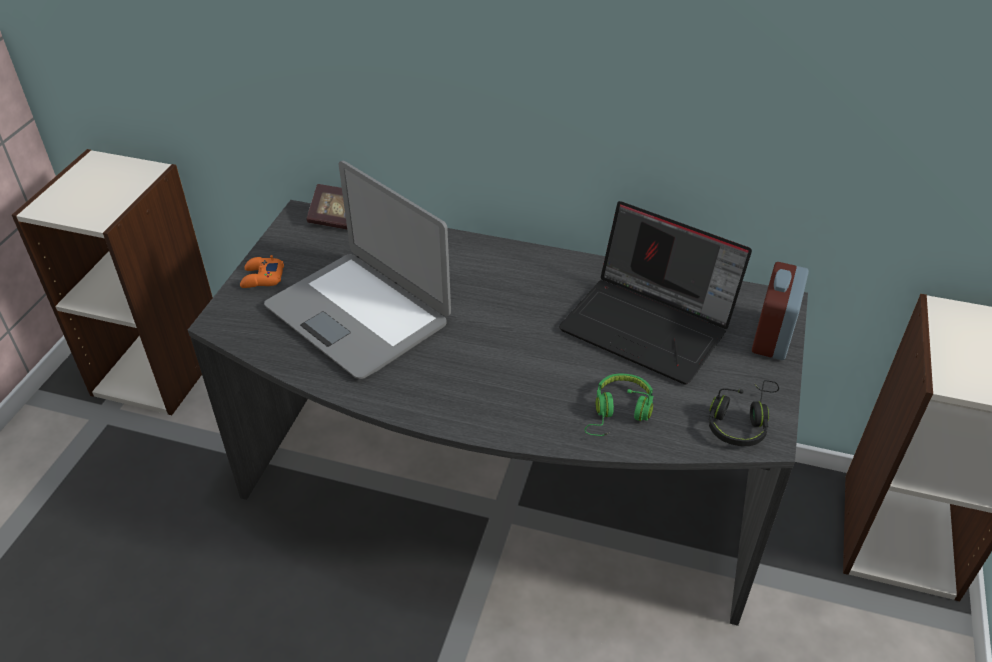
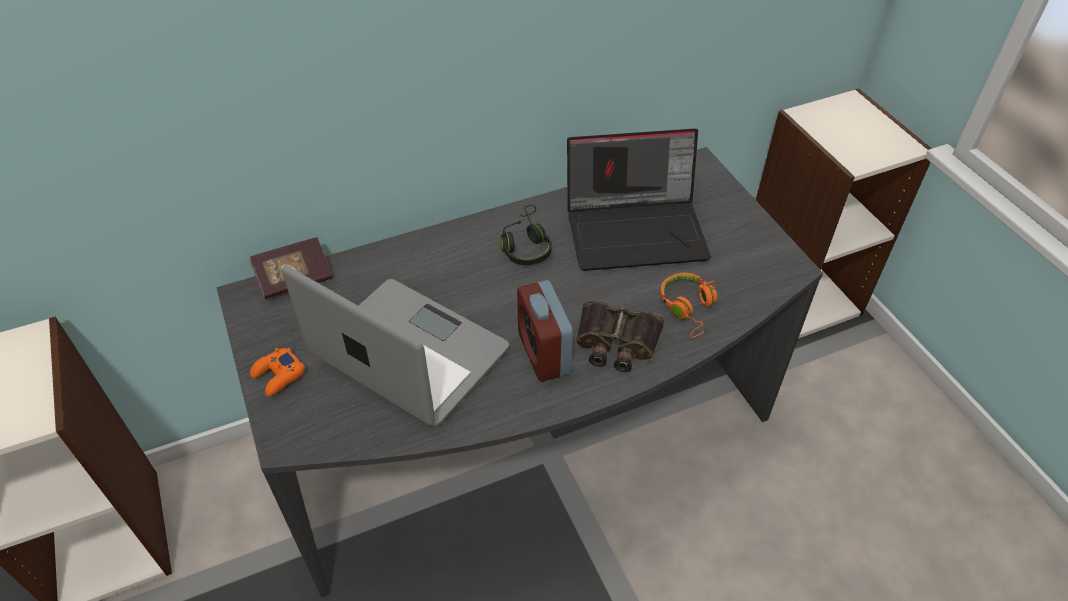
camera: 40 degrees left, 5 degrees up
(359, 314) = (408, 354): laptop -> laptop turned 150 degrees counterclockwise
(522, 400) = (615, 343): none -> binoculars
(619, 413) = (689, 309): green headphones -> orange headphones
(741, 421) = (766, 265): black headphones -> black headphones (525, 245)
(772, 336) = (720, 191): alarm clock -> alarm clock (543, 353)

